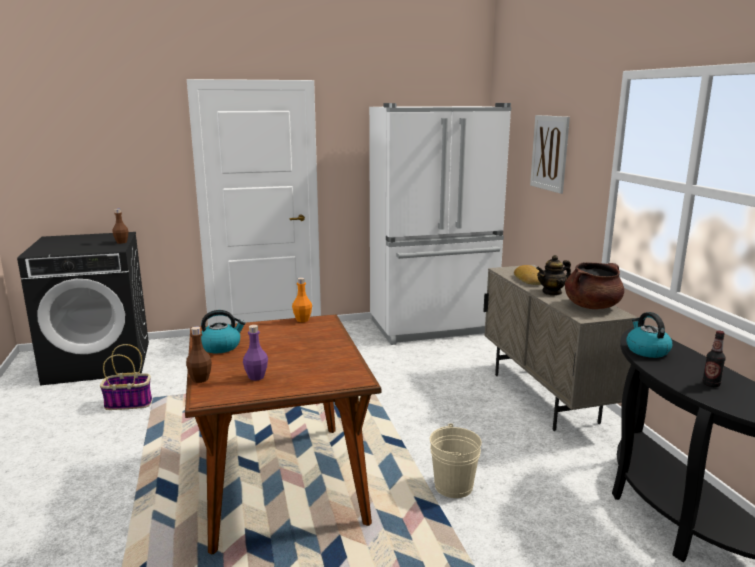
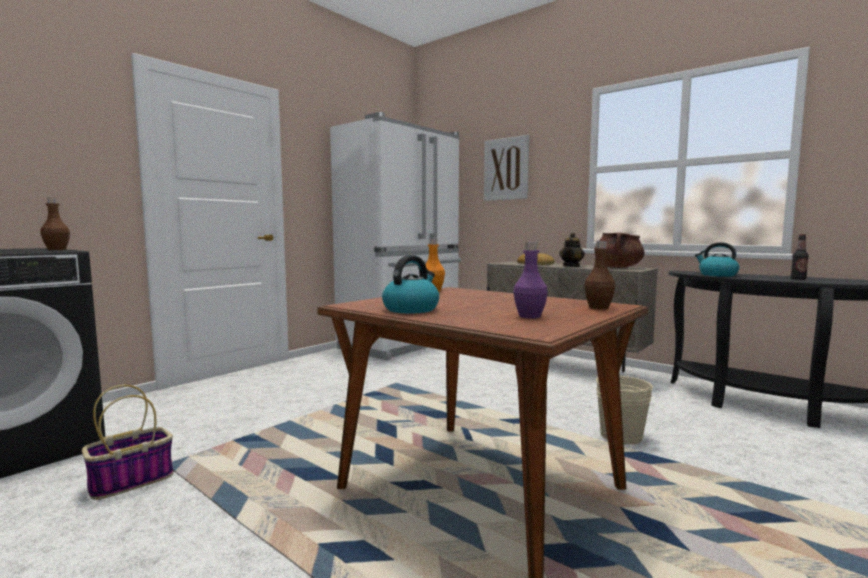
camera: 35 degrees left, 10 degrees down
(200, 379) = (477, 326): brown bottle -> brown bottle (598, 307)

